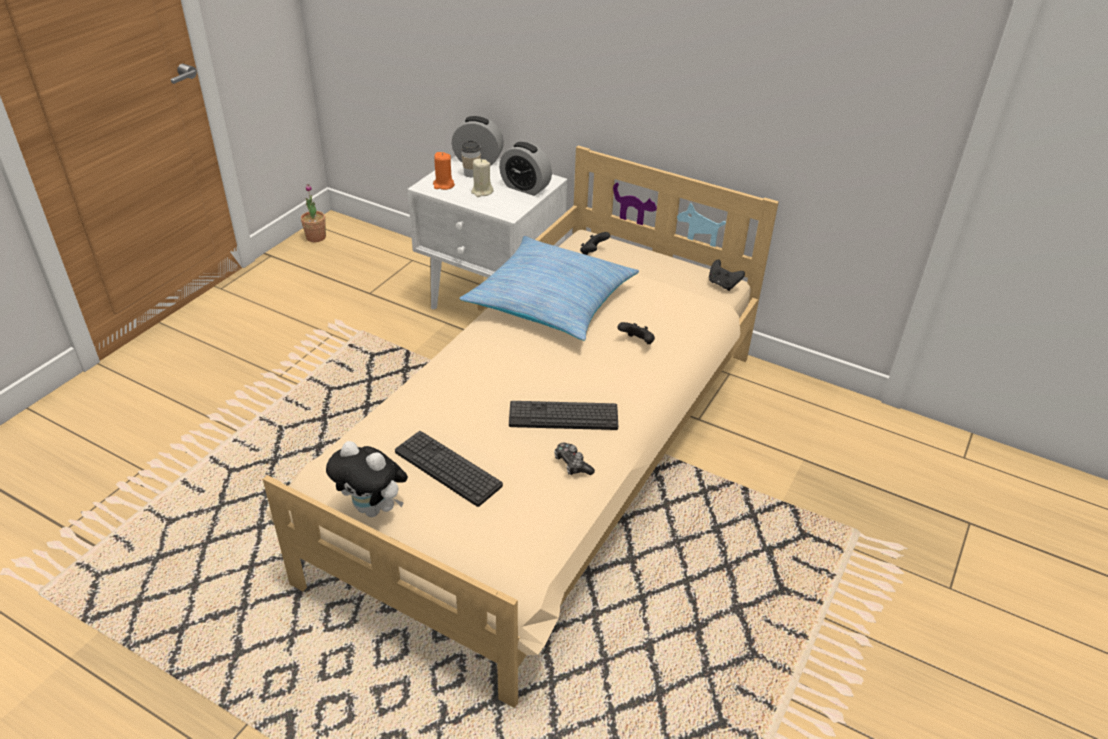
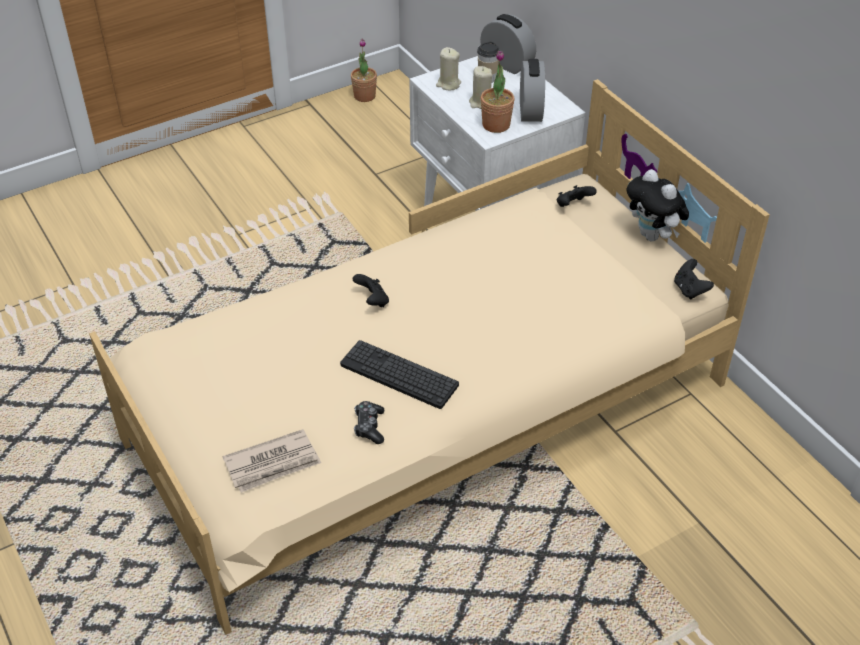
camera: 30 degrees right, 5 degrees up
(374, 509) = (167, 398): plush toy -> plush toy (653, 236)
(443, 185) = (448, 84): orange candle -> beige candle
(448, 468) = (255, 385): keyboard -> none
(507, 204) = (496, 125): none -> potted plant
(516, 525) = (273, 464): none -> newspaper
(525, 187) = (530, 111): alarm clock -> alarm clock turned 150 degrees counterclockwise
(550, 301) = (484, 246): pillow -> none
(637, 342) = (536, 324): black game controller -> black game controller (372, 301)

